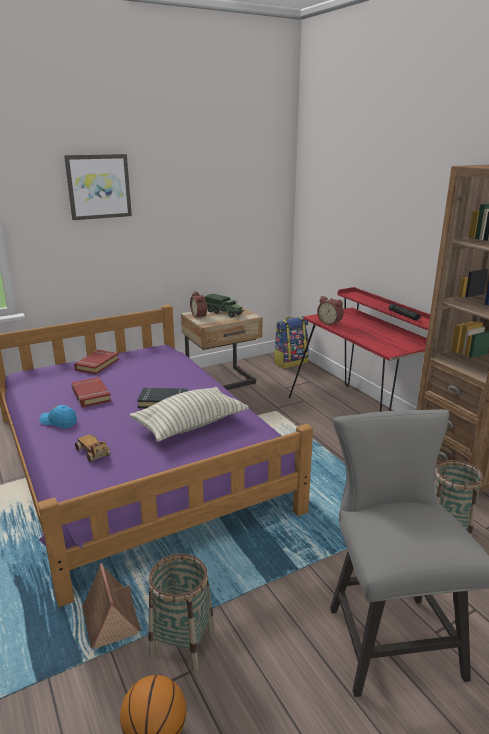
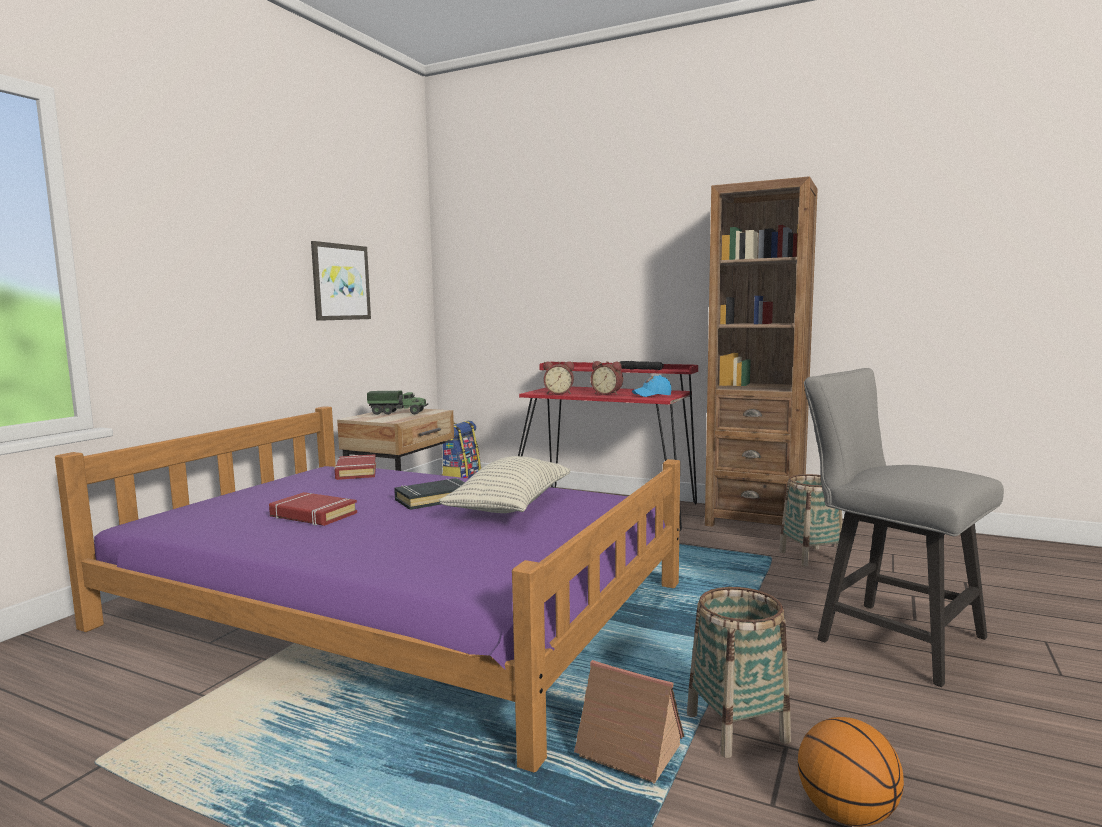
camera: 35 degrees left, 15 degrees down
(59, 422) = (313, 544): blue cap -> blue cap (652, 395)
(93, 453) = (431, 553): toy car -> none
(97, 365) = (261, 492): red book -> red book (356, 472)
(98, 186) = (221, 229): picture -> picture (340, 282)
(200, 316) = (371, 418): alarm clock -> alarm clock (607, 393)

